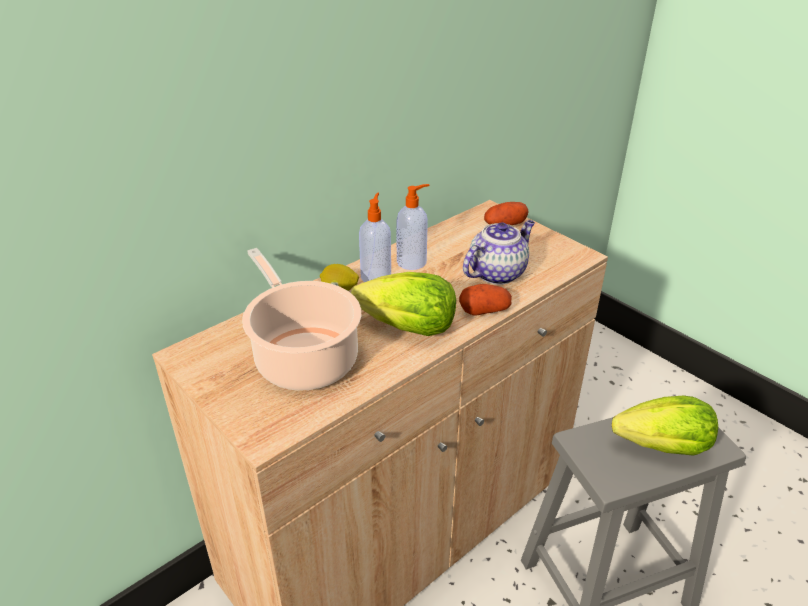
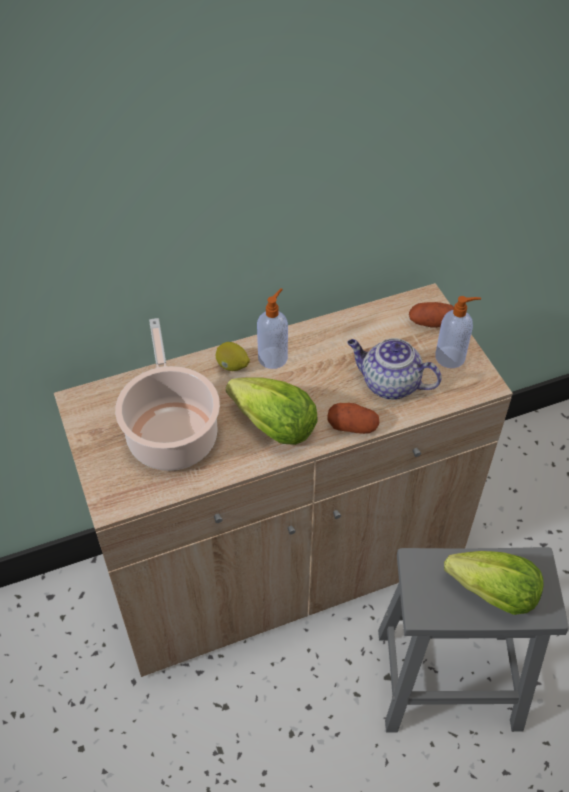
camera: 20 degrees right, 15 degrees up
(412, 262) = (315, 348): soap dispenser -> soap dispenser (451, 357)
(497, 273) = (389, 384): teapot -> teapot turned 135 degrees counterclockwise

